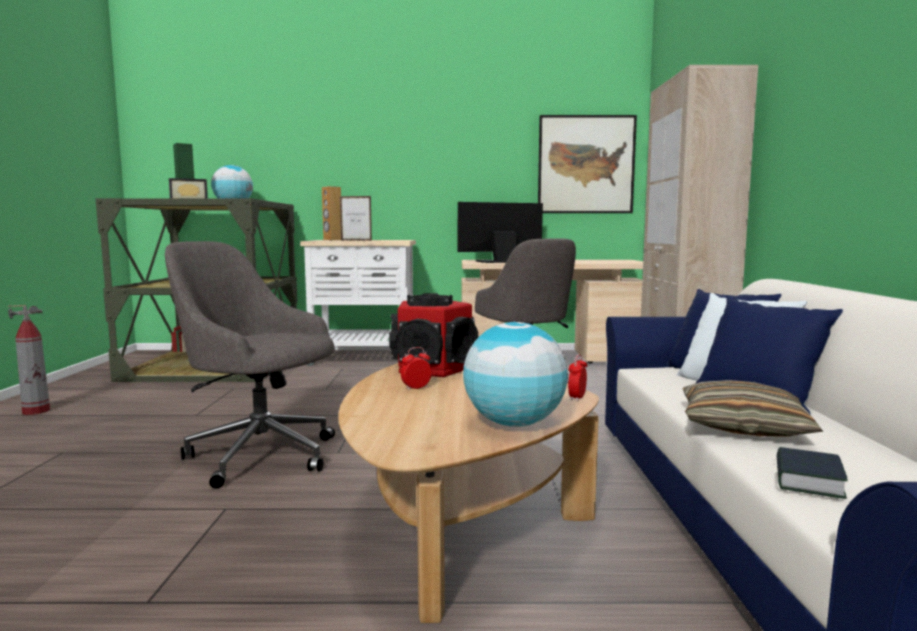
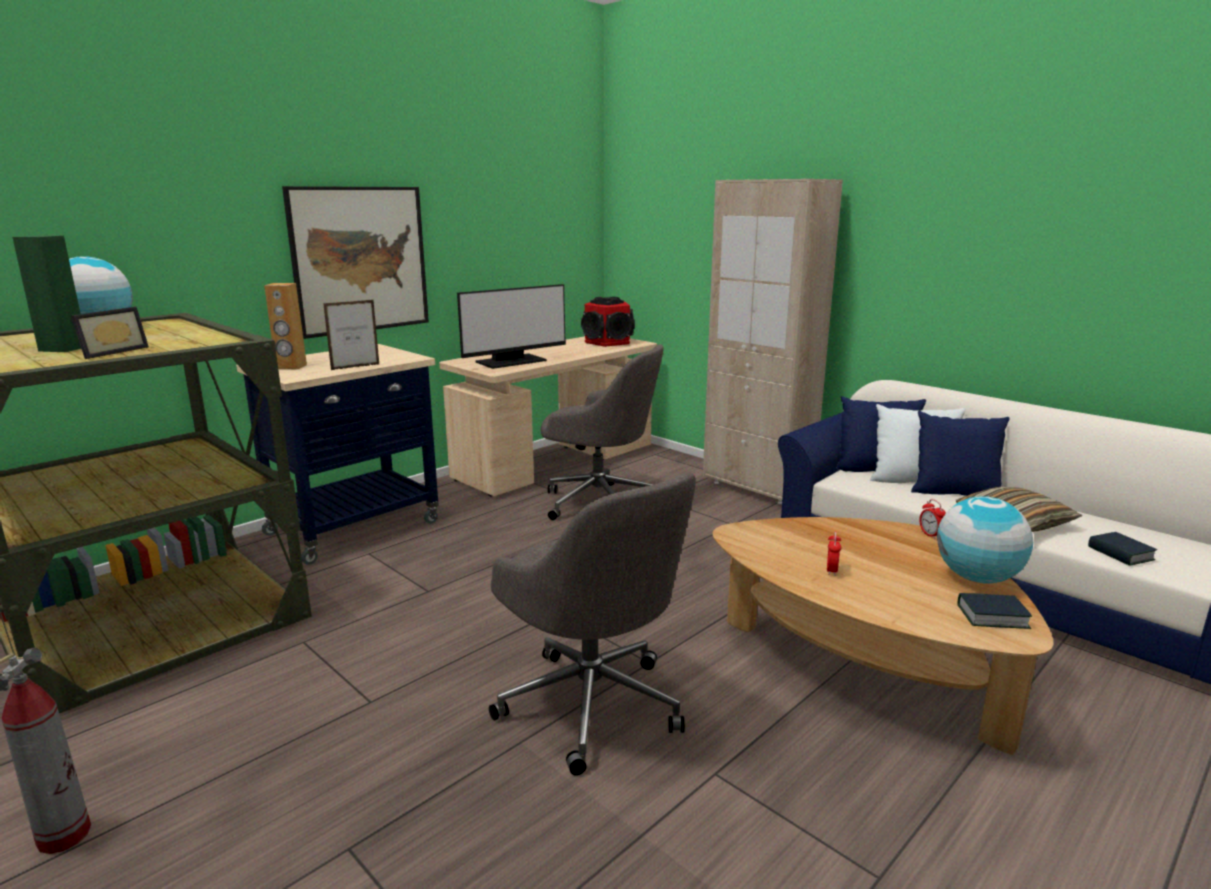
camera: 45 degrees left, 10 degrees up
(260, 455) = (592, 706): grey office chair -> grey office chair turned 105 degrees counterclockwise
(363, 358) = (354, 527): white cart -> blue cart
(432, 439) = (992, 616): none -> book
(433, 368) = (768, 541): speaker -> speaker (608, 342)
(503, 261) = (511, 361): monitor -> monitor turned 150 degrees counterclockwise
(586, 165) = (553, 227): picture -> picture (360, 260)

